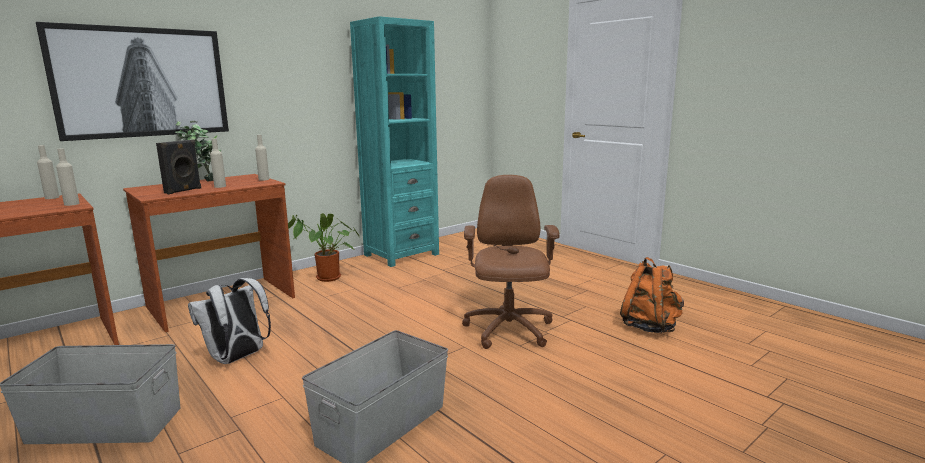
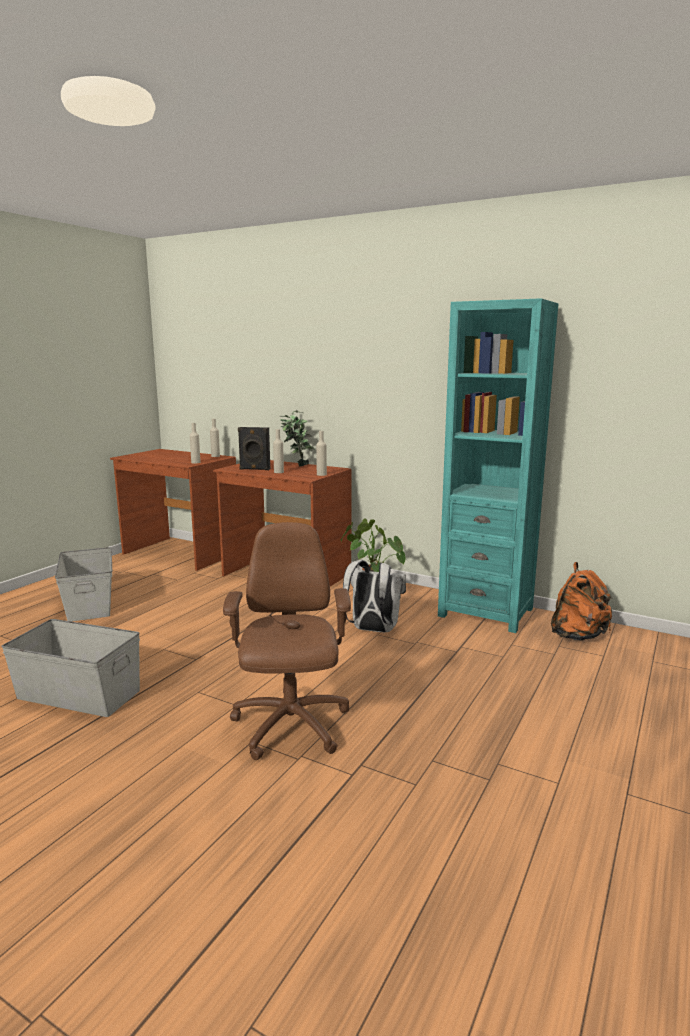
camera: 70 degrees right, 0 degrees up
(142, 82) = (280, 375): picture -> none
(237, 358) = (185, 610): white backpack -> white backpack (372, 630)
(508, 331) = (290, 727): brown office chair -> brown office chair turned 75 degrees counterclockwise
(650, 327) = (368, 866): orange backpack -> orange backpack (577, 636)

